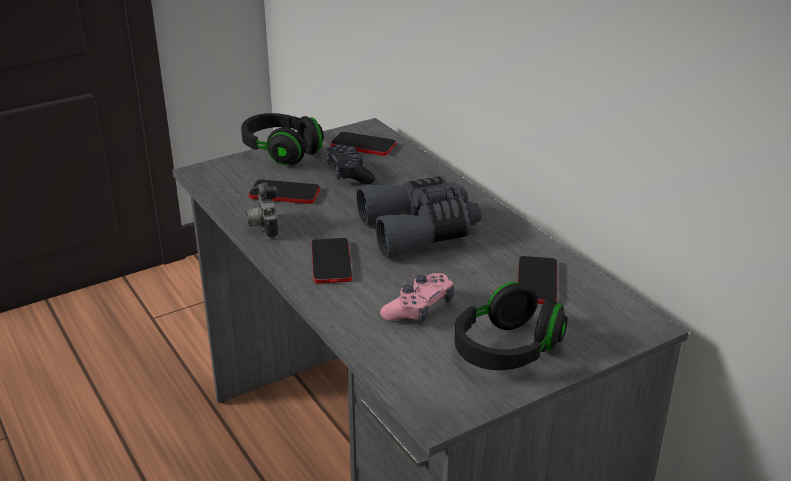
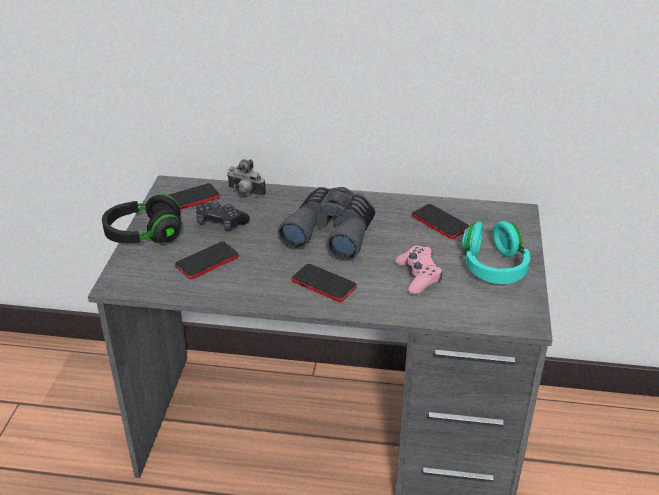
camera: 50 degrees left, 5 degrees up
(263, 227) = (240, 291): camera -> camera (245, 193)
(506, 350) = (493, 267): black headphones -> turquoise headphones

